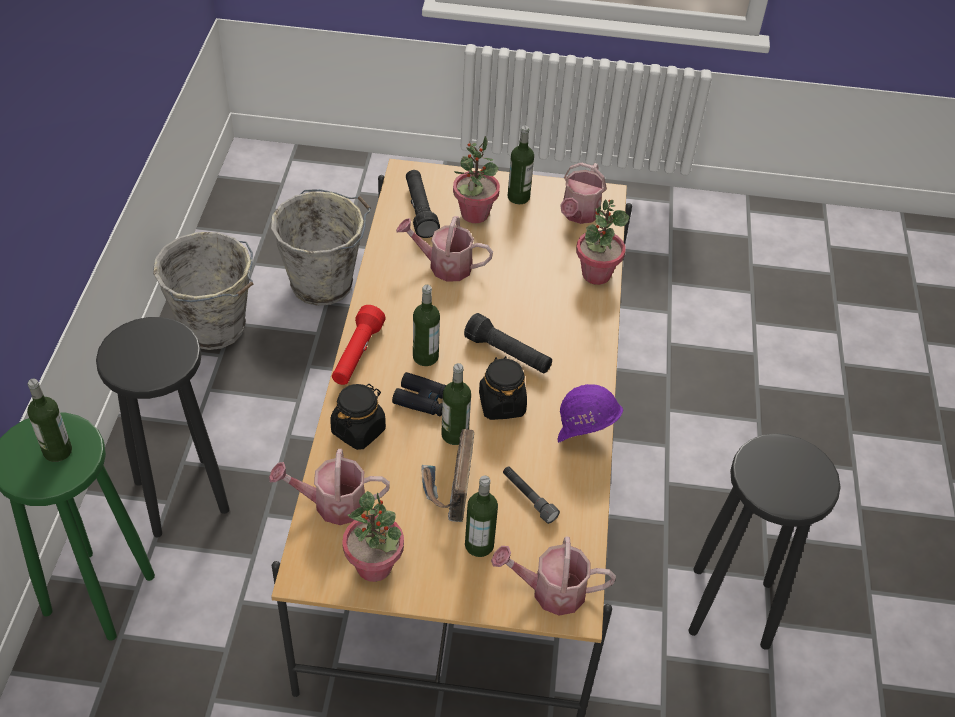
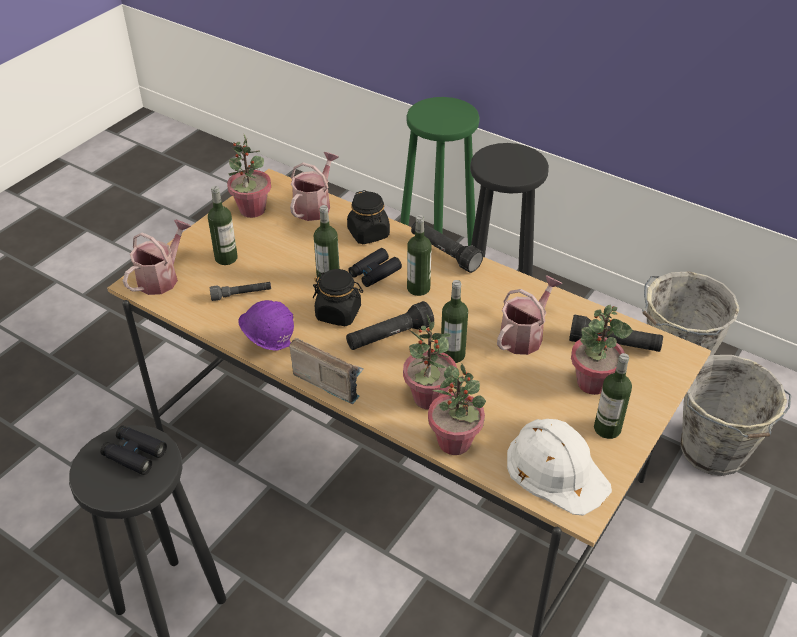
camera: 120 degrees right, 5 degrees down
(57, 451) = (441, 118): bottle -> bottle (452, 354)
(357, 355) = (444, 253): red flashlight -> black flashlight
(448, 491) = (281, 258): radio -> radio (329, 379)
(562, 303) = (428, 398): none -> potted plant
(578, 214) = (556, 469): watering can -> white hard hat
(771, 474) = (134, 454): none -> black binoculars

